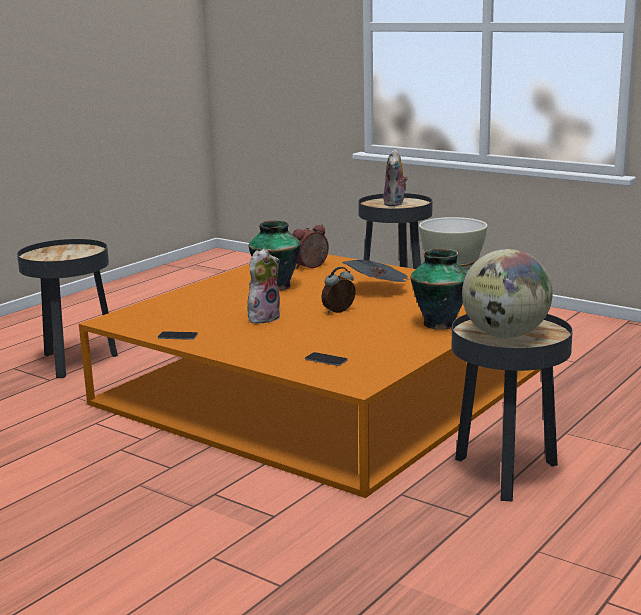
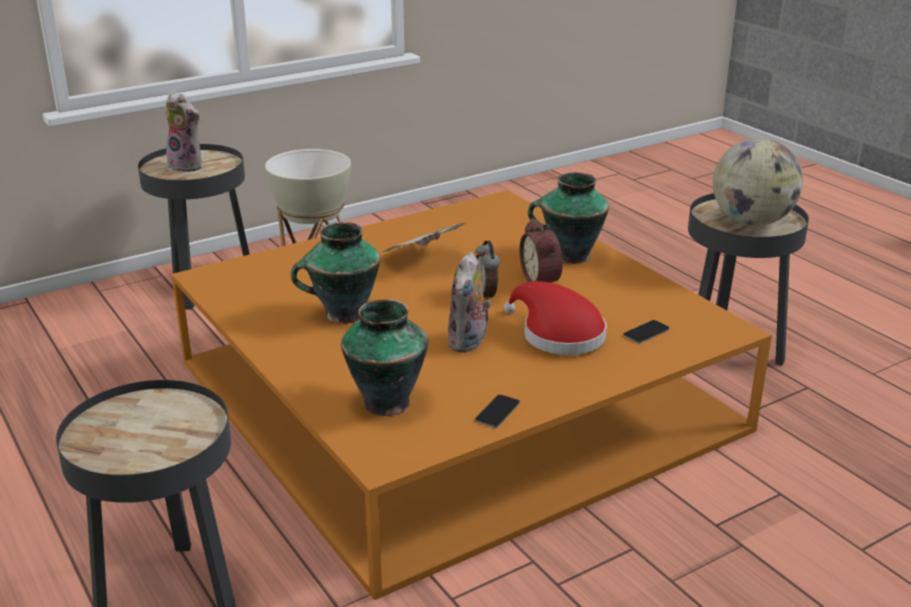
camera: 70 degrees left, 10 degrees up
(173, 311) = (385, 402): none -> vase
(263, 317) = (469, 343): plush toy -> plush toy turned 135 degrees counterclockwise
(297, 336) = (557, 334): none -> red hat
(311, 266) = (280, 278): alarm clock -> alarm clock (542, 280)

